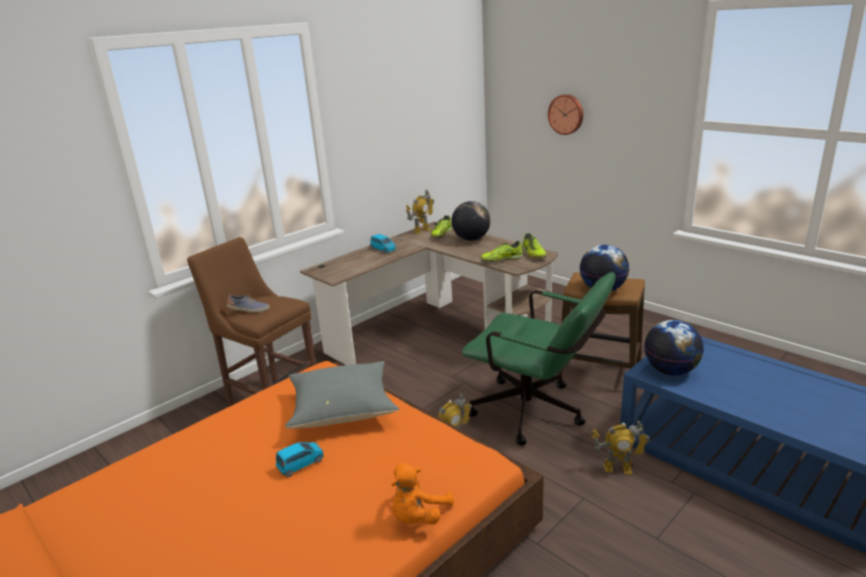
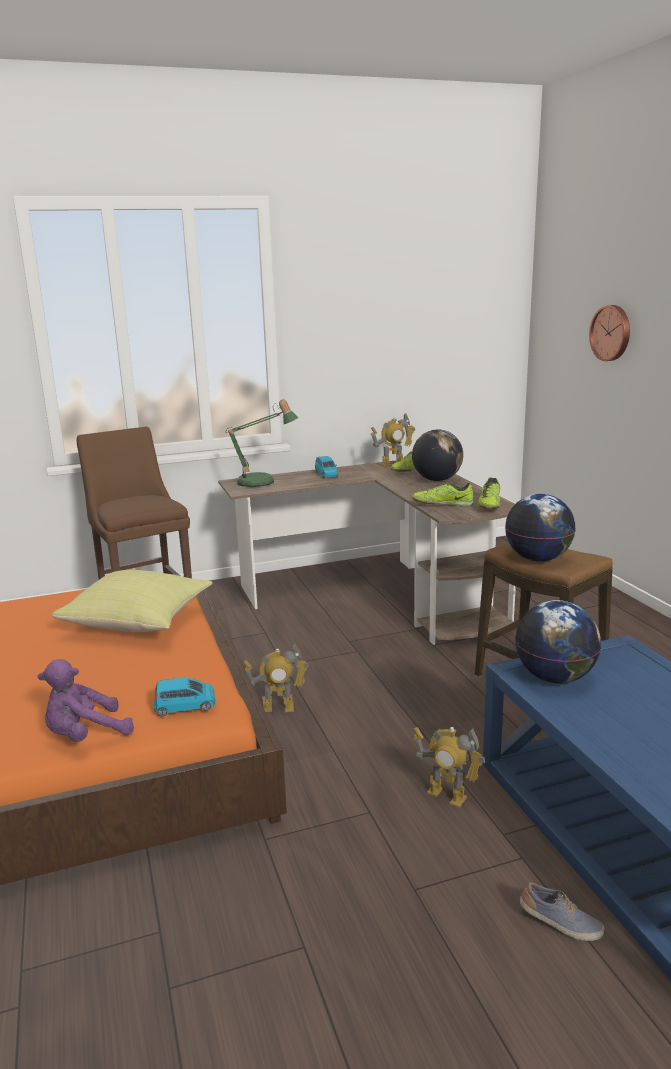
camera: 25 degrees right, 5 degrees down
(249, 310) = (121, 503): shoe -> shoe (560, 924)
(301, 464) = (44, 656): blue toy car -> blue toy car (185, 706)
(341, 266) = (262, 482): none -> table lamp
(343, 410) = (140, 622): grey pillow -> yellow pillow
(418, 516) = (85, 735): orange plush toy -> purple plush toy
(536, 413) = (408, 705): green office chair -> none

